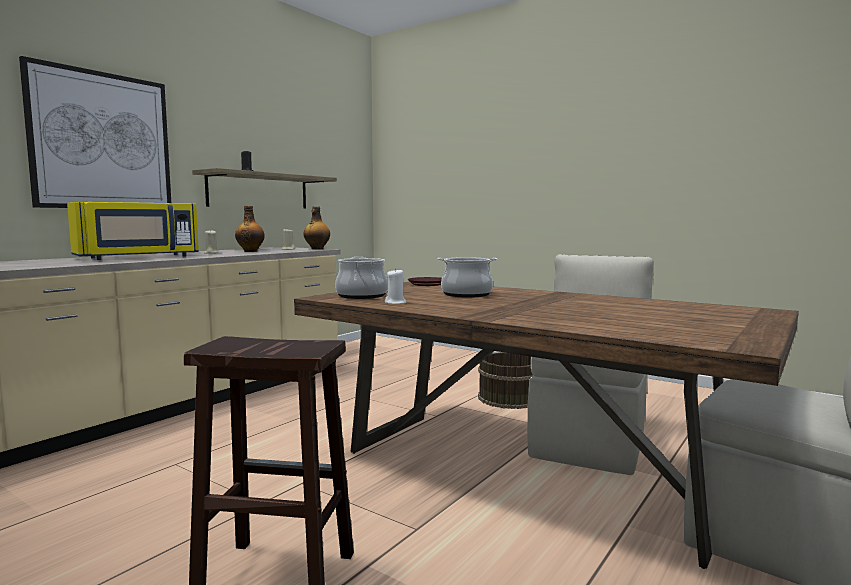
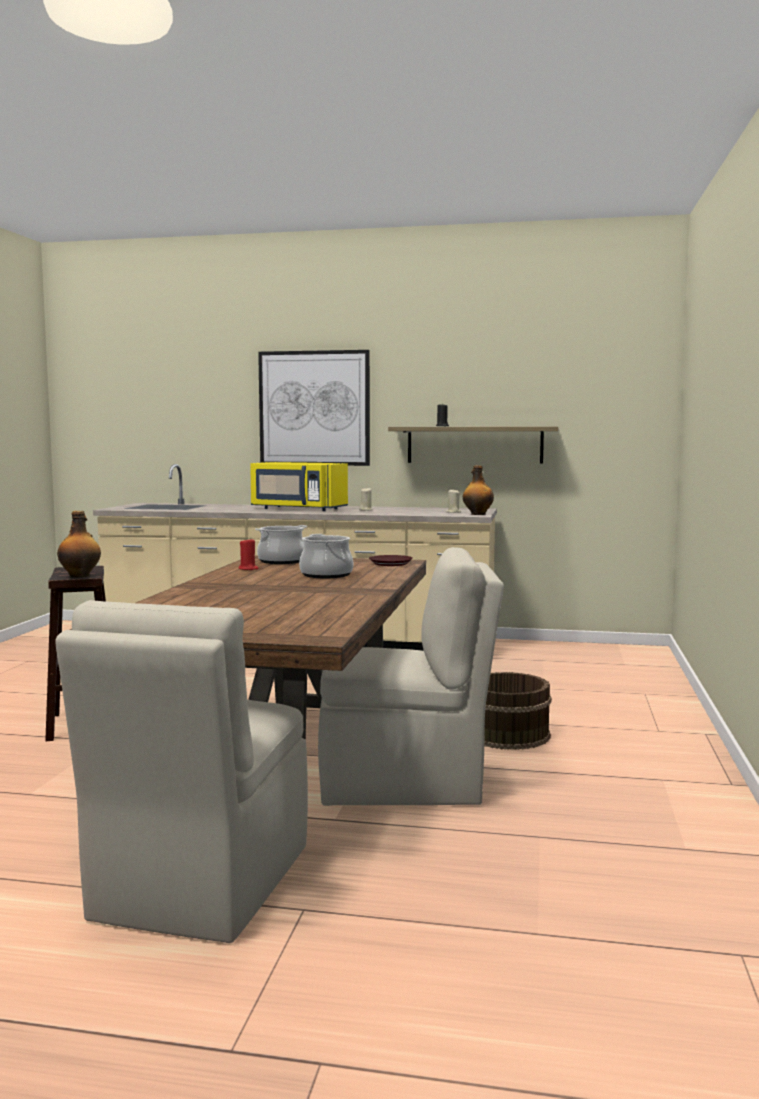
camera: 65 degrees right, 0 degrees up
(250, 251) = (406, 511): bottle -> bottle (80, 576)
(395, 303) = (248, 569): white candle -> red candle

